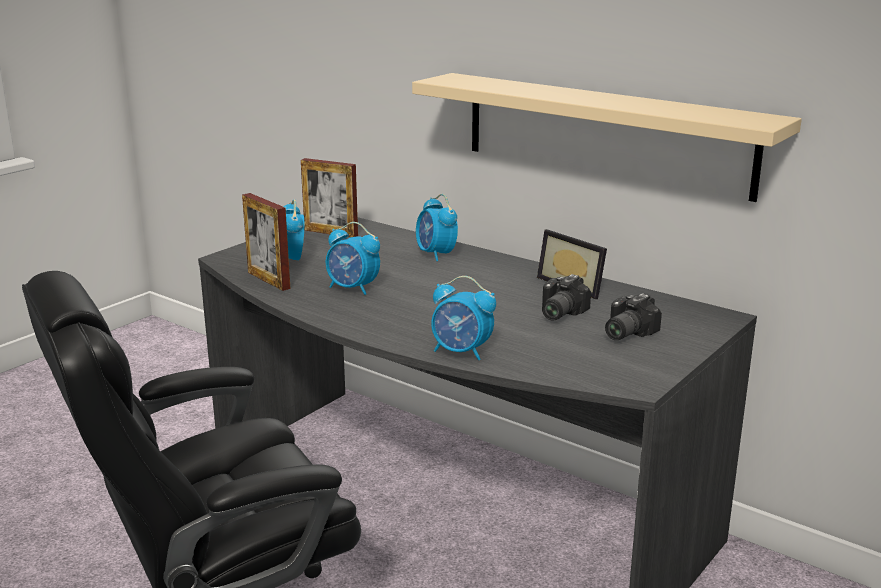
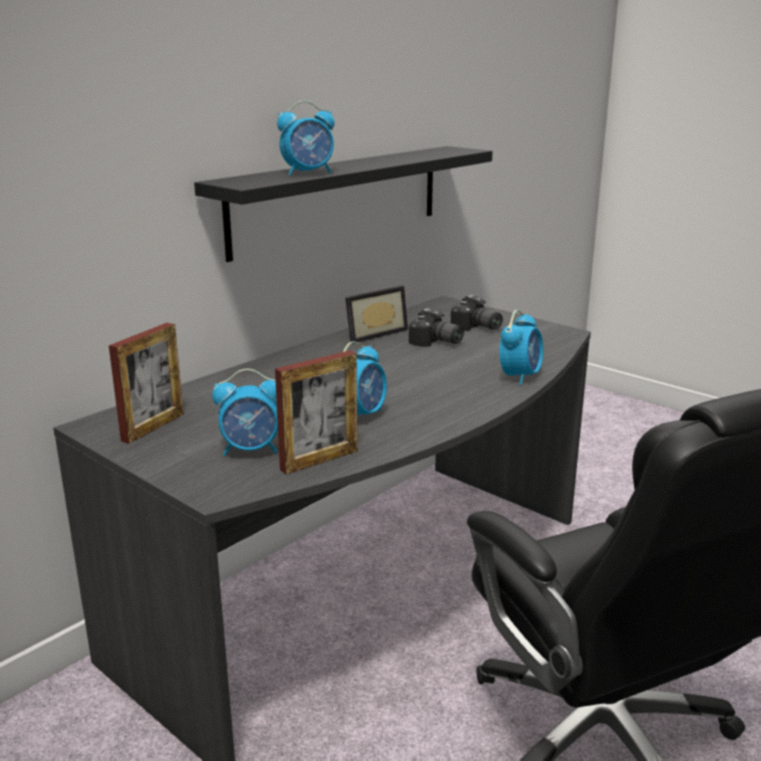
camera: 85 degrees left, 0 degrees up
(436, 254) = (268, 377): alarm clock -> alarm clock (308, 173)
(604, 133) = (339, 199): beige shelf -> black shelf

